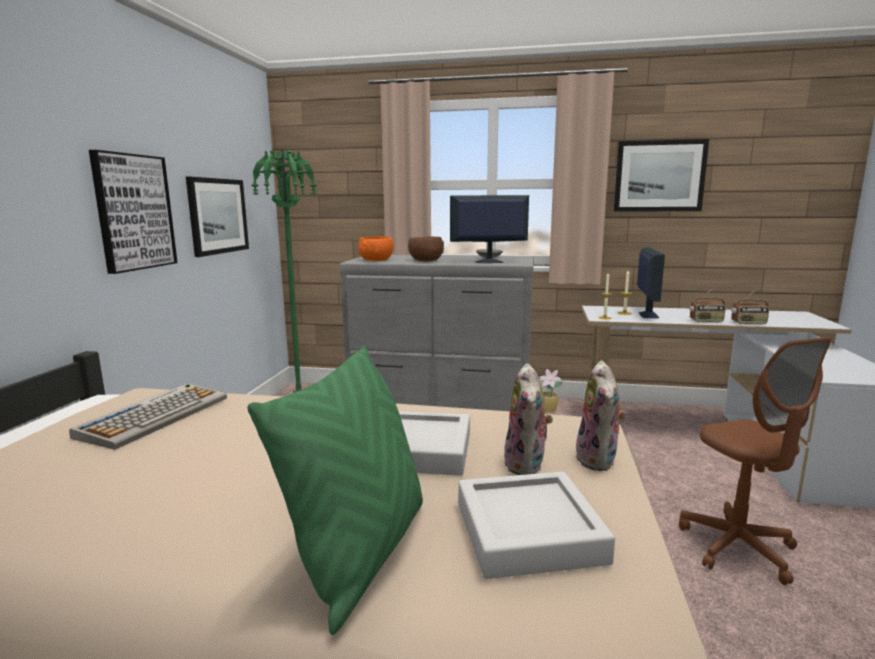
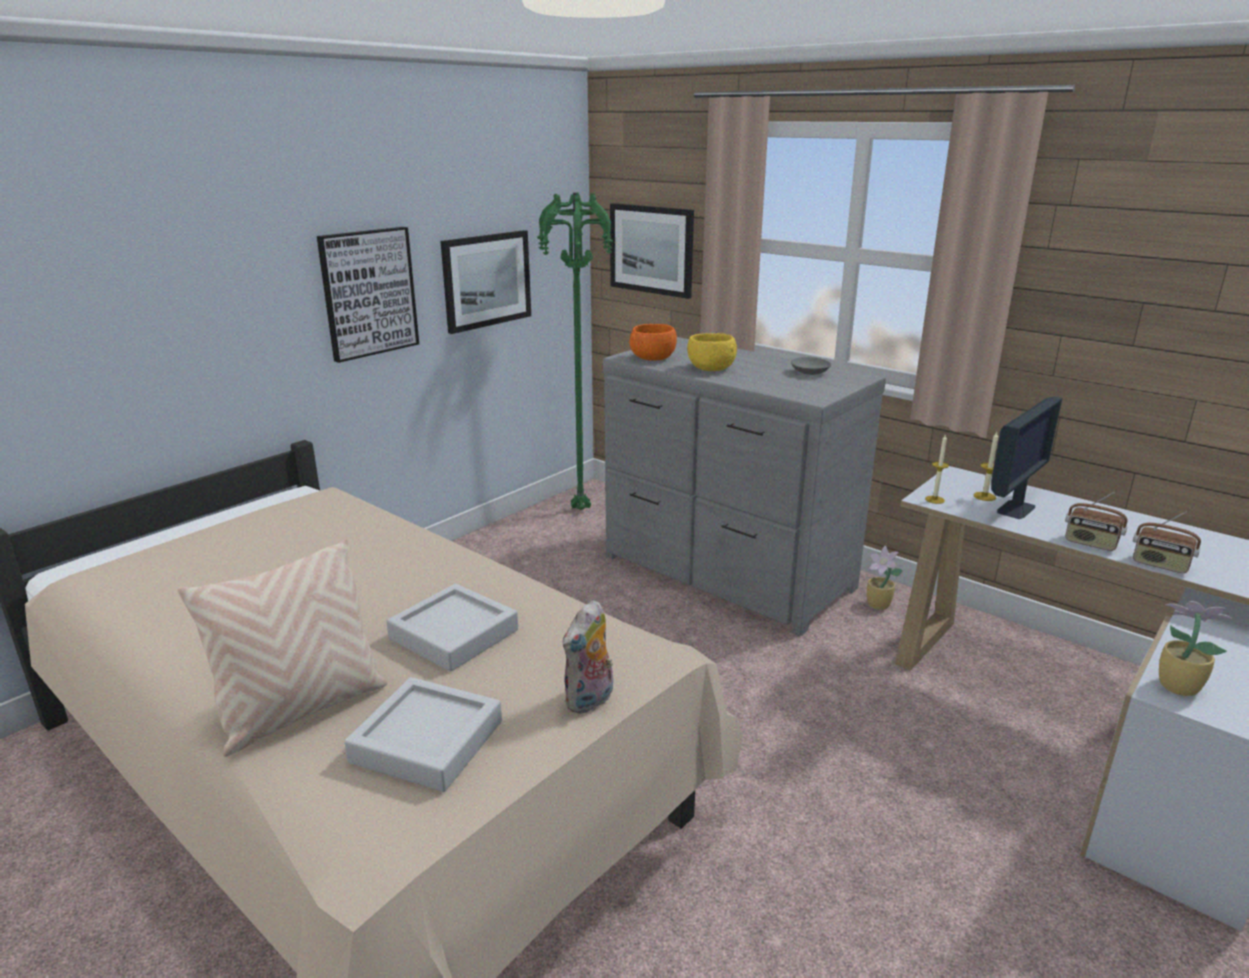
camera: 30 degrees right, 10 degrees up
(156, 416) = (309, 528): keyboard -> none
(361, 554) = (302, 710): green pillow -> beige pillow
(425, 260) = (710, 368): brown bowl -> yellow bowl
(488, 262) = (782, 386): monitor -> none
(527, 465) = (519, 681): plush toy -> none
(659, 176) = (1121, 273): picture -> picture (651, 249)
(738, 548) = (906, 870): brown office chair -> none
(825, 373) = (1176, 685): none -> potted plant

